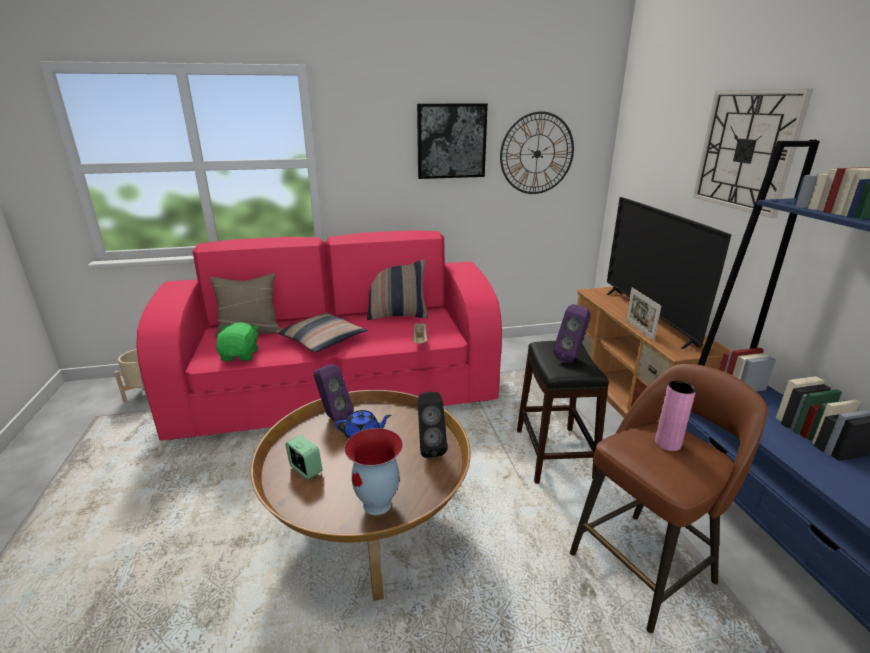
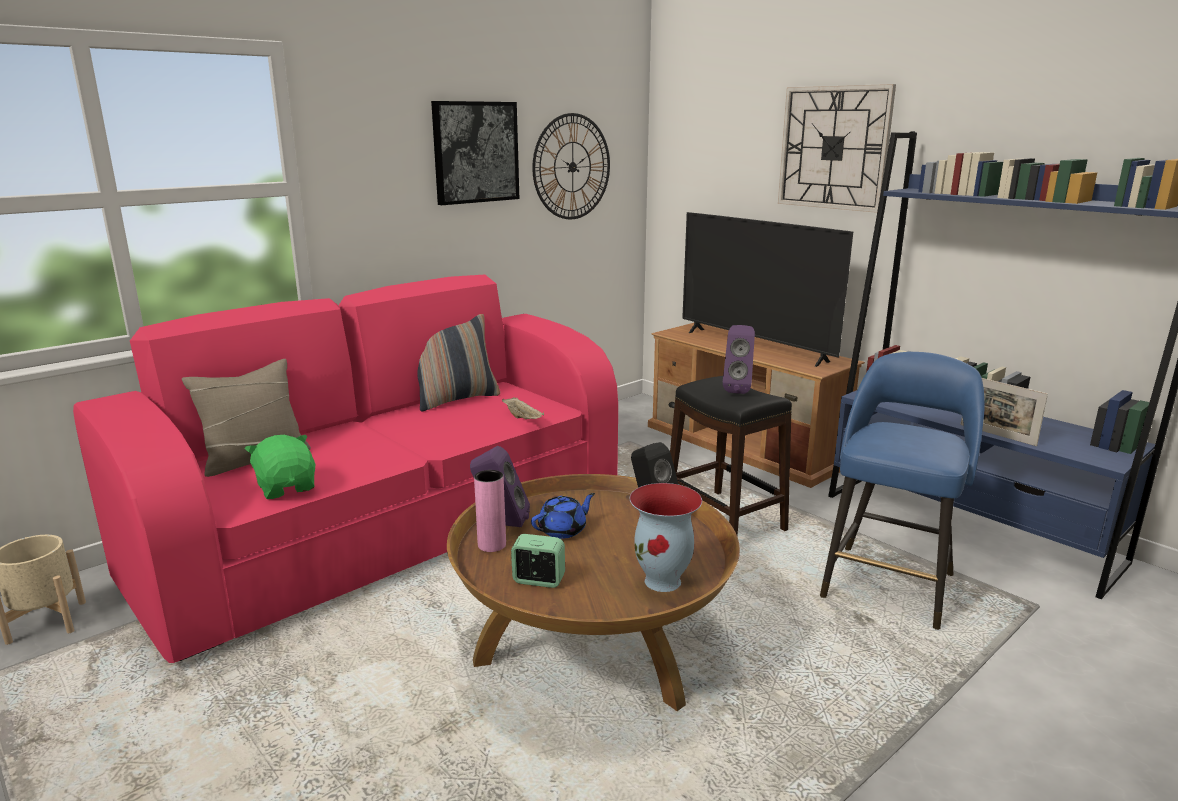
camera: 30 degrees left, 5 degrees down
(322, 340) = (388, 445): pillow -> none
(639, 330) = (760, 358): picture frame -> picture frame (997, 435)
(644, 566) = (889, 583): brown stool -> blue stool
(667, 443) = (901, 434): pink vase -> pink vase (492, 545)

